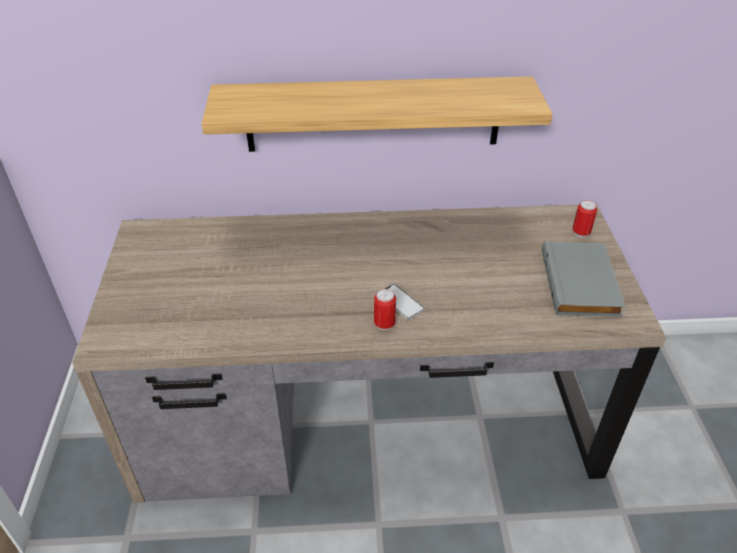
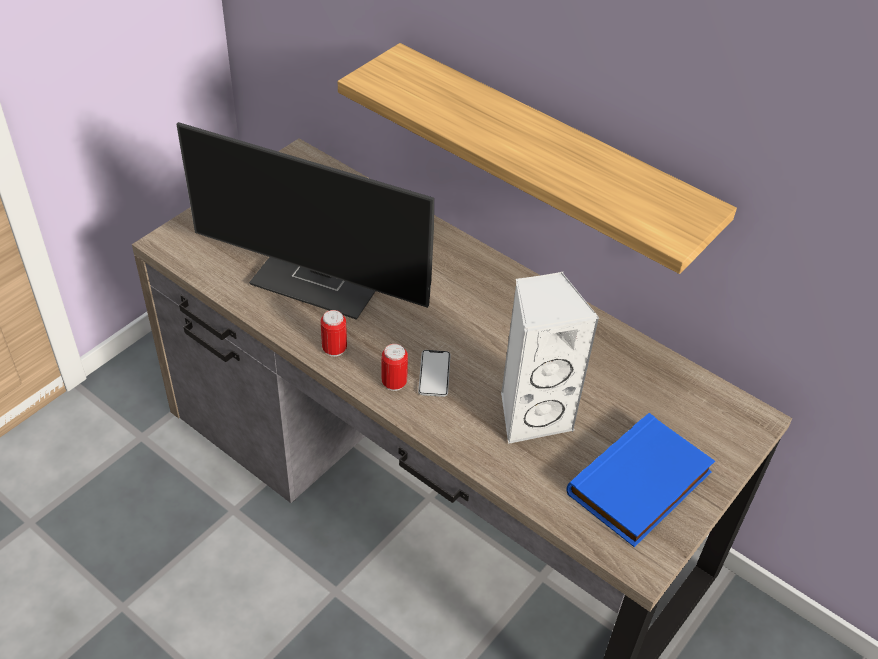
camera: 40 degrees right, 5 degrees up
(256, 294) = (323, 280): none -> monitor
(482, 286) = (532, 414): none -> white speaker
(581, 233) = (721, 435): can -> can (334, 349)
(582, 283) = (641, 485): grey book -> blue book

